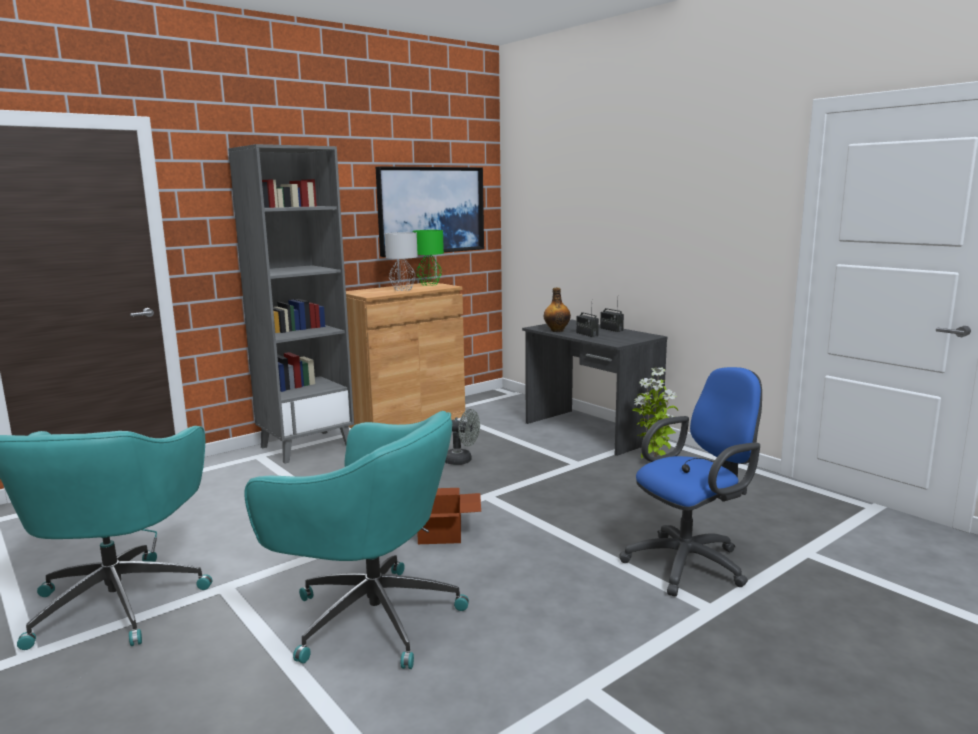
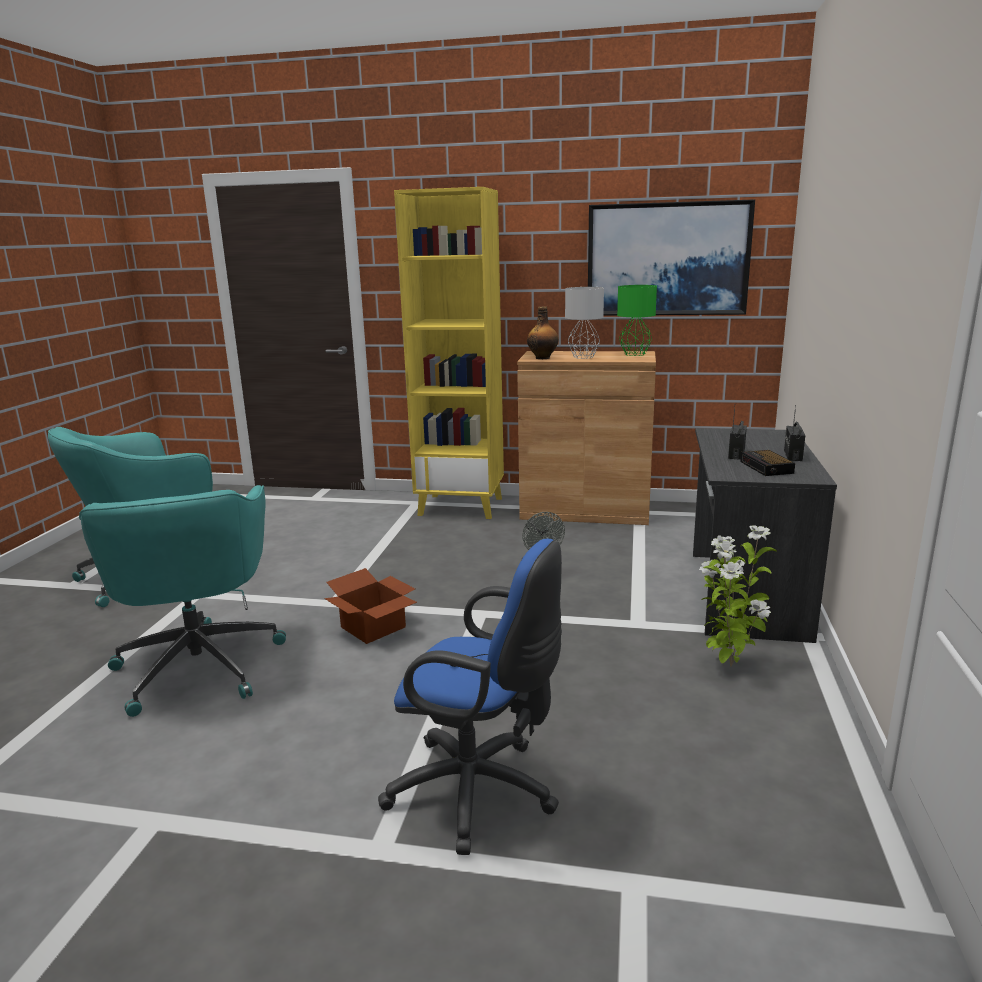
camera: 50 degrees right, 5 degrees up
(306, 446) = (461, 506): grey bookcase -> yellow bookcase
(557, 330) = (718, 441): bottle -> bottle (543, 358)
(620, 336) = (767, 468): none -> alarm clock

